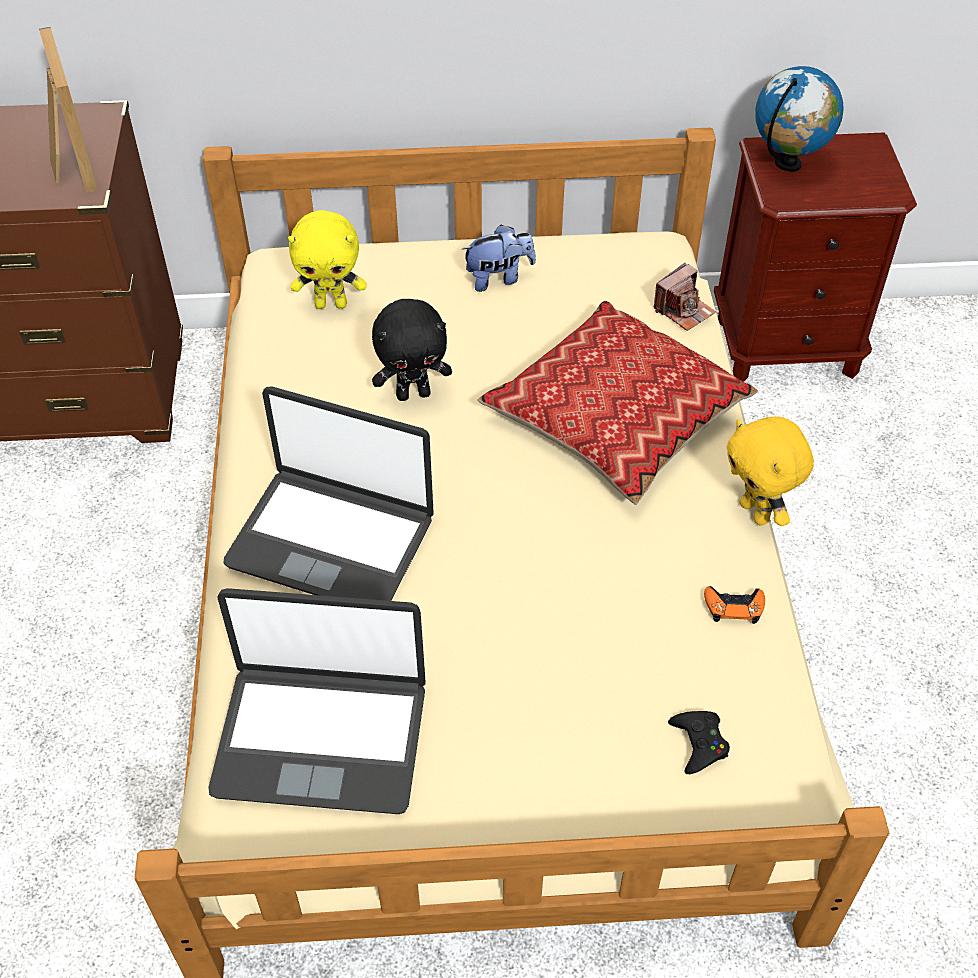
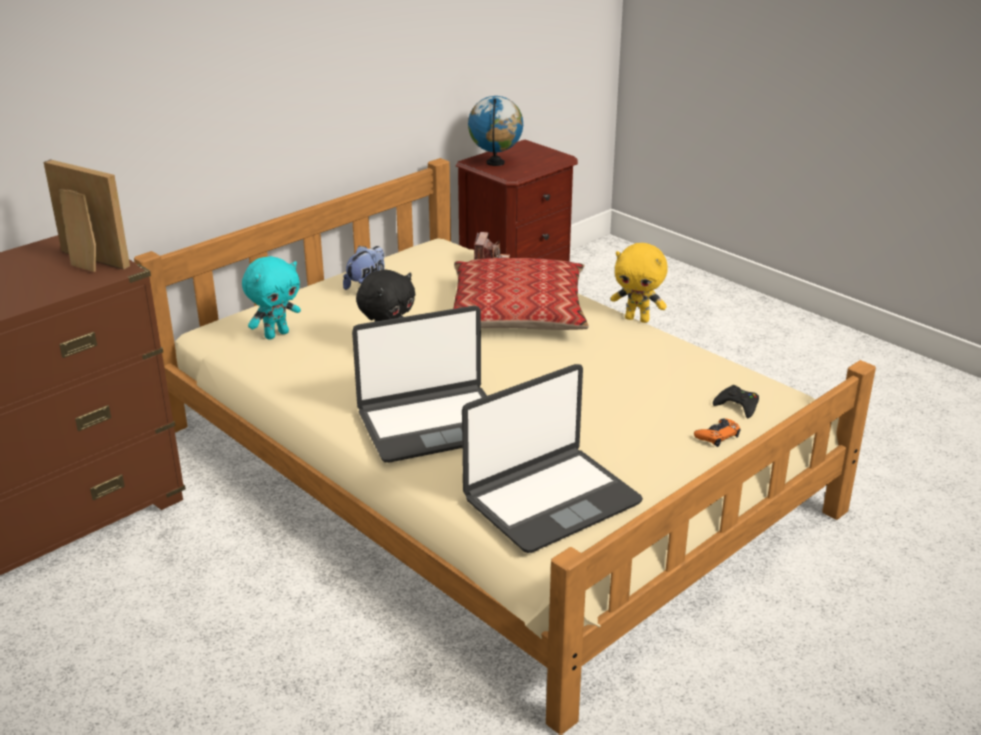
camera: 40 degrees left, 20 degrees down
(331, 304) = (276, 334): yellow plush toy -> turquoise plush toy
(734, 607) = (680, 353): orange game controller -> orange game controller (717, 436)

